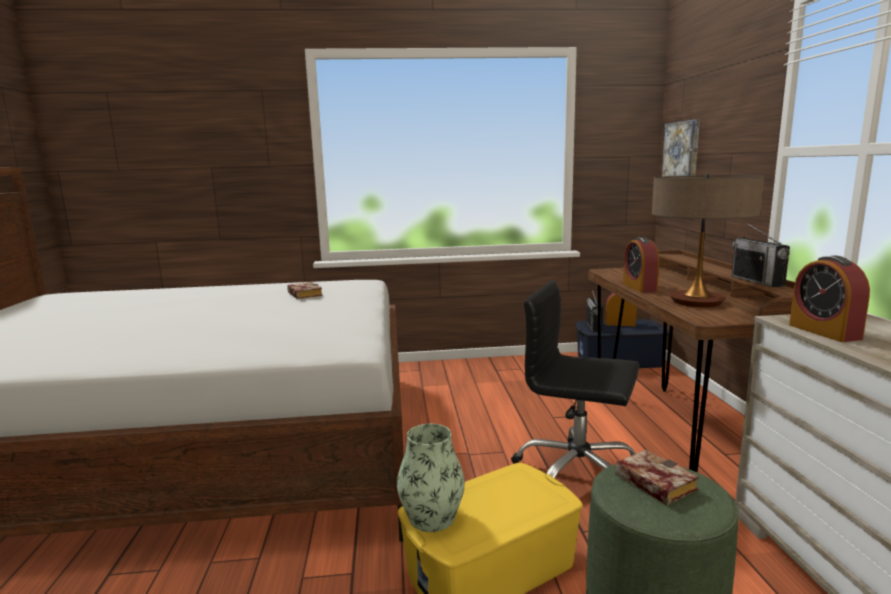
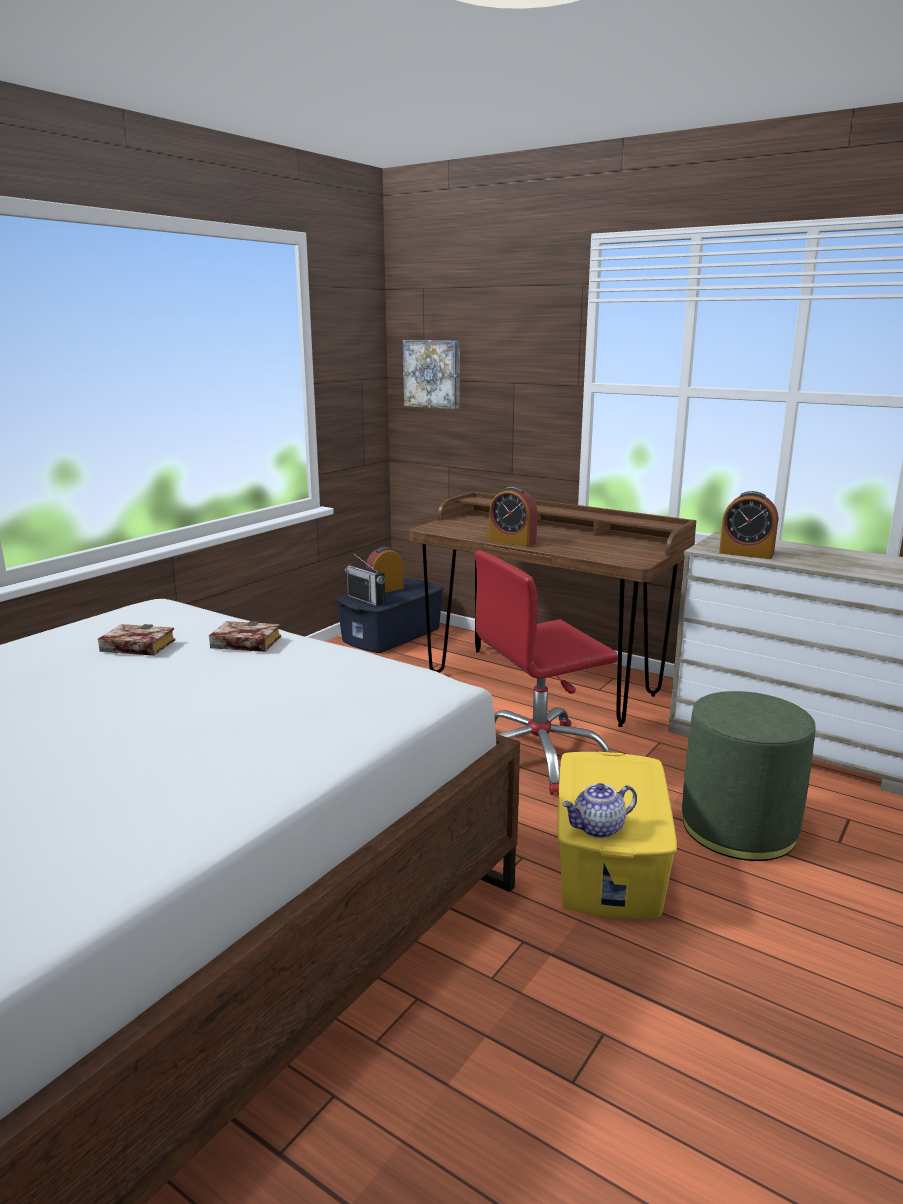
camera: 50 degrees left, 5 degrees up
(432, 517) = (598, 828): vase -> teapot
(577, 475) = (538, 756): black office chair -> red office chair
(651, 482) = (737, 709): book -> book (242, 644)
(696, 302) = (589, 547): table lamp -> none
(757, 281) = (616, 517): radio -> none

